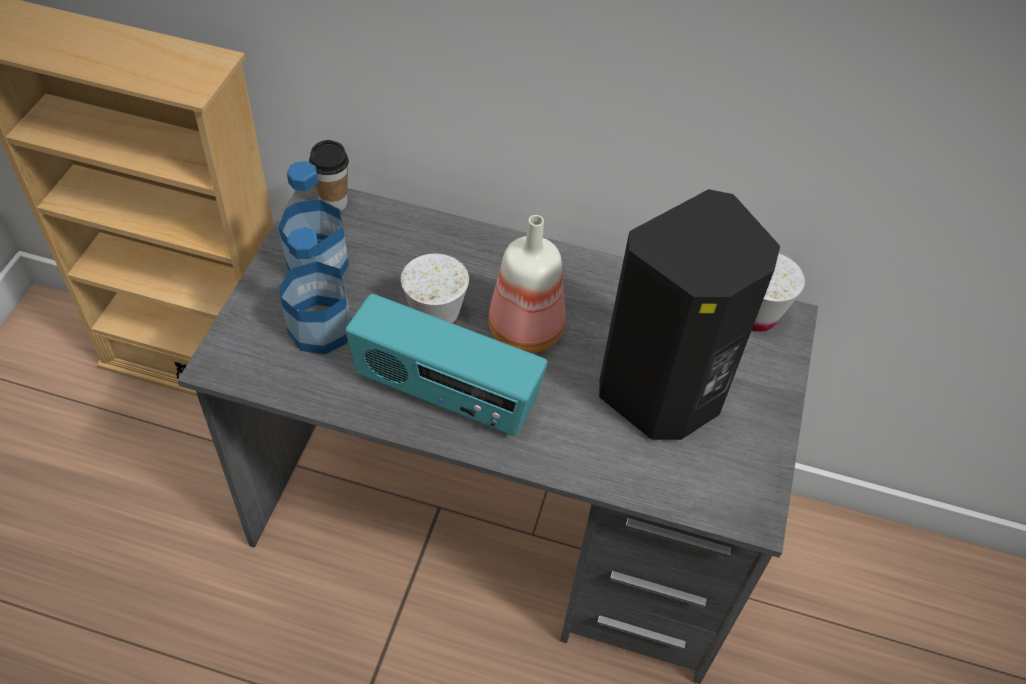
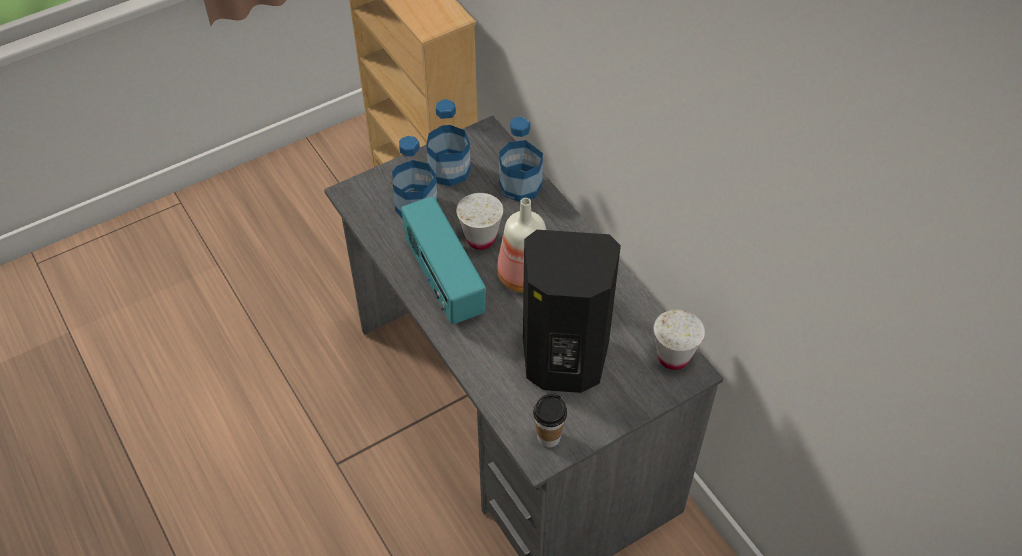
camera: 45 degrees right, 0 degrees up
(334, 203) = (493, 140): cup -> cup (548, 437)
(417, 235) = (520, 185): none -> bottle

